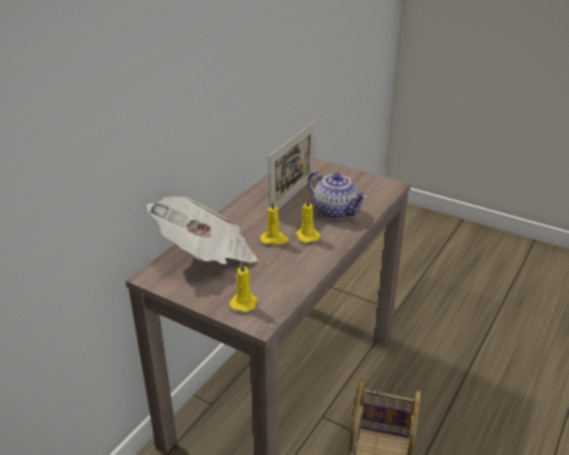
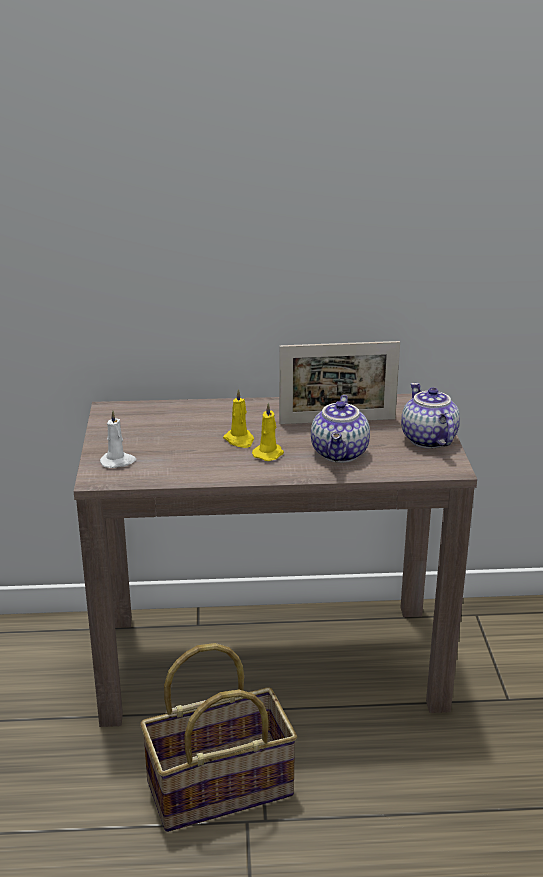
camera: 55 degrees right, 5 degrees down
(206, 254) = (172, 418): newspaper -> none
(244, 302) = (118, 462): yellow candle -> white candle
(350, 179) = (427, 439): none -> teapot

